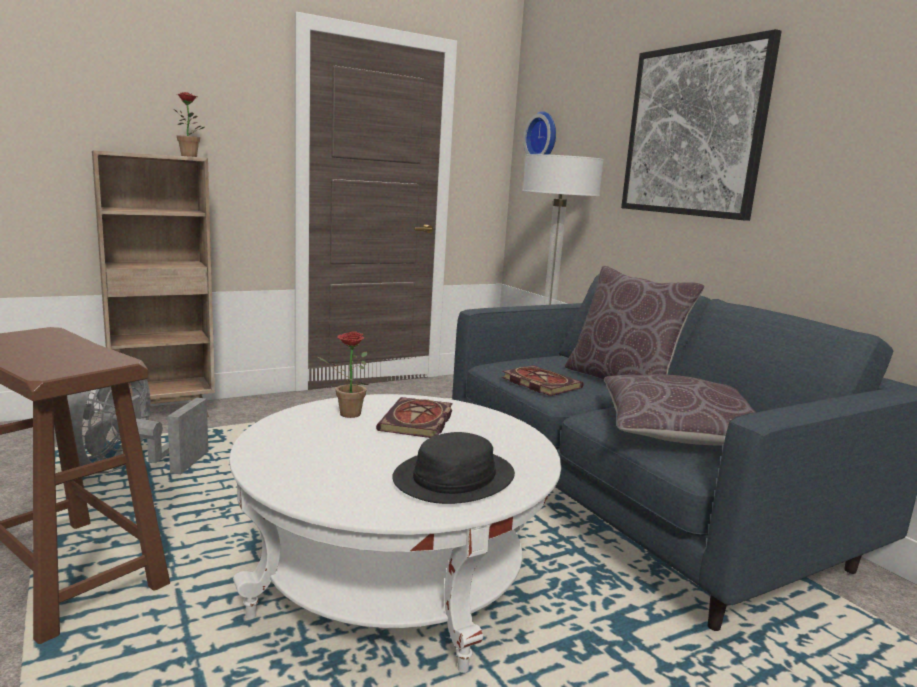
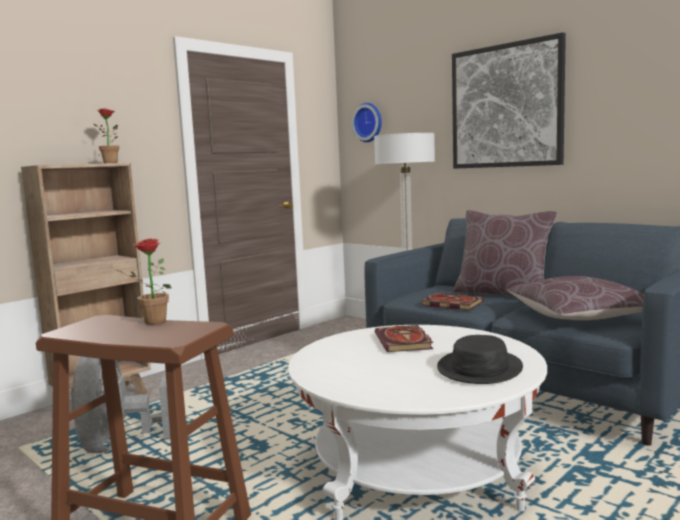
camera: 15 degrees left, 5 degrees down
(345, 414) = (346, 347): potted plant -> potted plant (150, 322)

